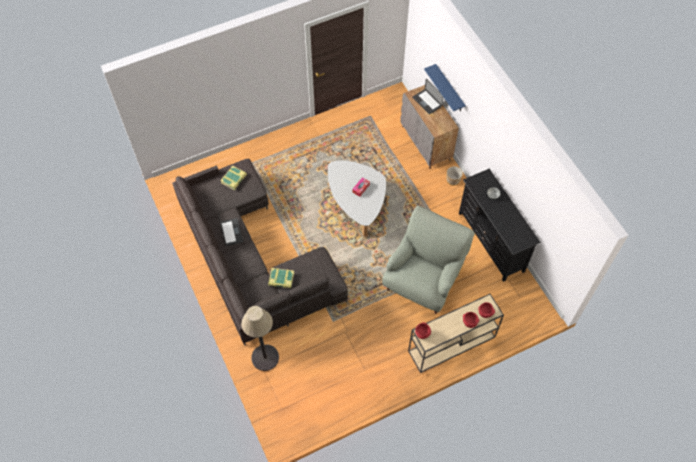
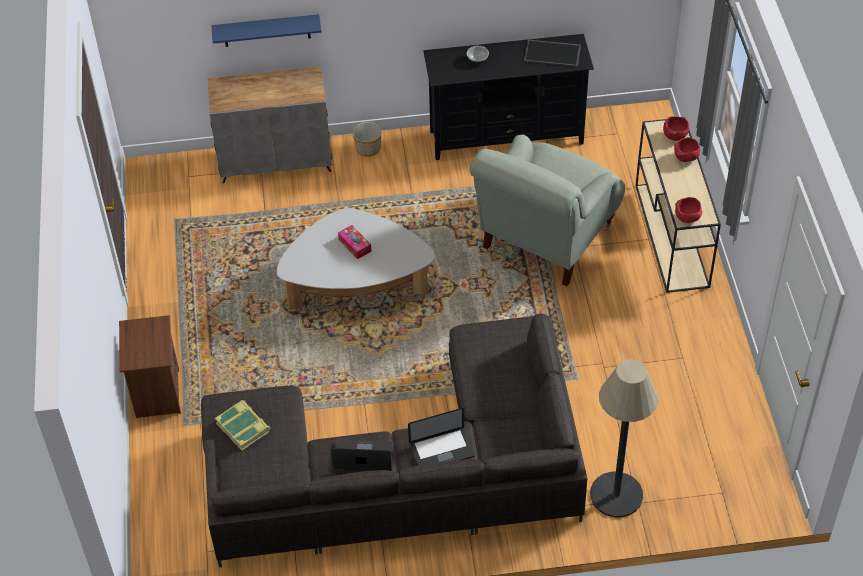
camera: 70 degrees left, 10 degrees down
(264, 146) = (156, 393): none -> brown nightstand
(281, 279) = (497, 402): book -> none
(423, 281) = (546, 239): grey armchair -> grey armchair turned 105 degrees counterclockwise
(427, 102) = (246, 90): laptop -> laptop (442, 450)
(516, 231) = (553, 53): none -> tray

